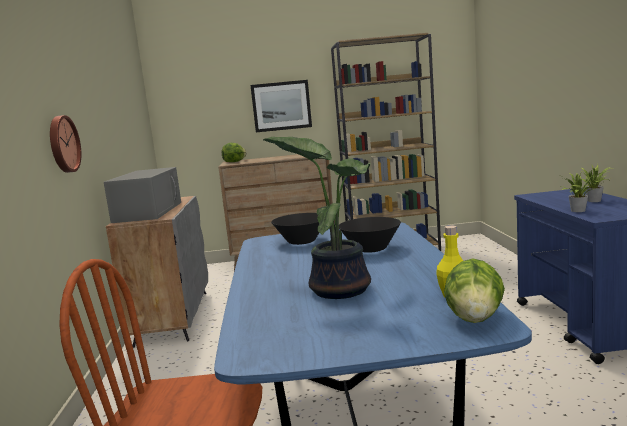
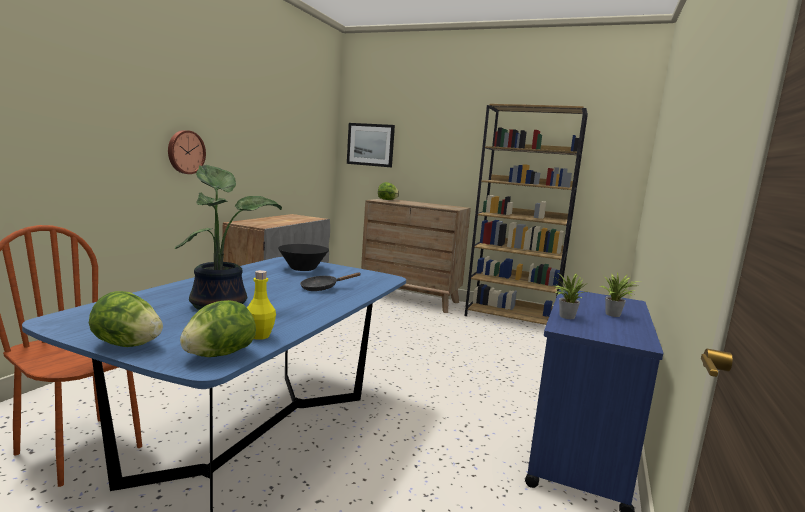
camera: 25 degrees right, 0 degrees up
(148, 211) = (270, 221): grey microwave -> none
(281, 106) = (442, 158): picture -> picture (370, 145)
(371, 249) = (323, 288): black bowl -> black frying pan
(384, 344) = (127, 344): none -> lettuce

